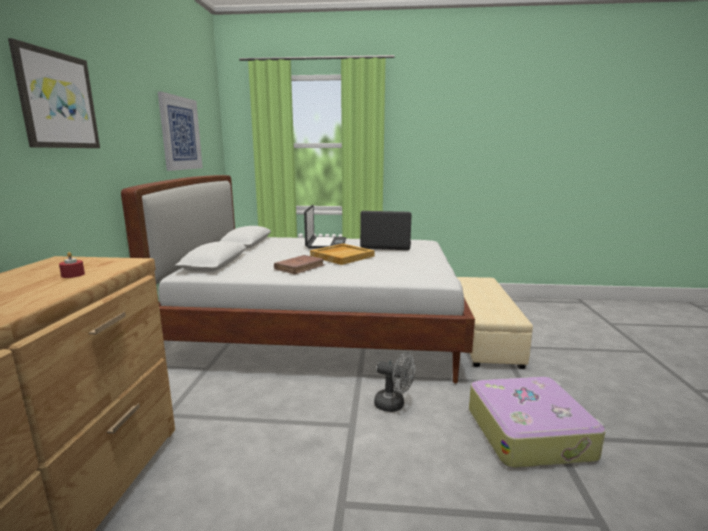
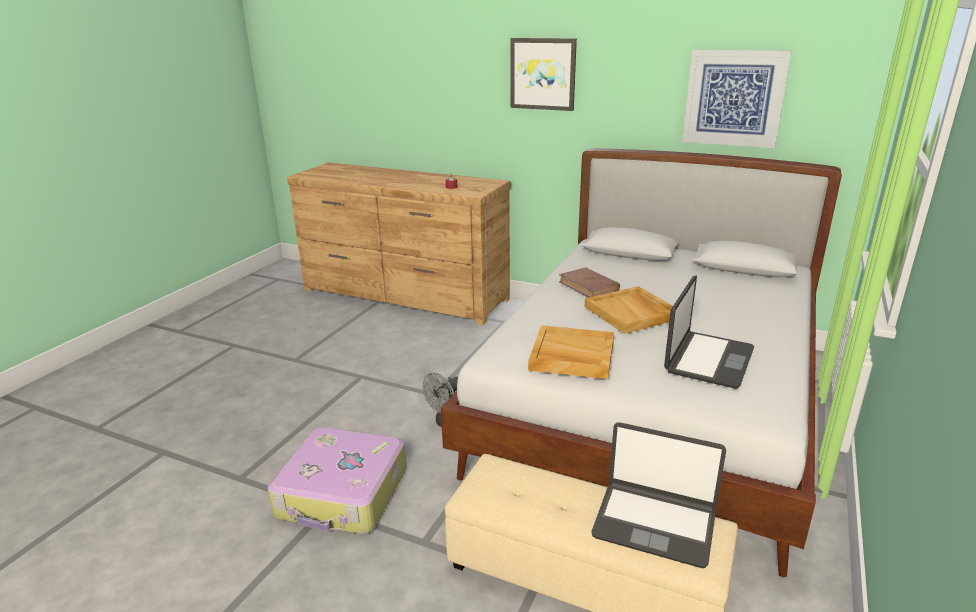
camera: 110 degrees right, 10 degrees up
(326, 243) = (729, 313): laptop -> laptop (654, 523)
(416, 262) = (571, 355): none -> beige tray

